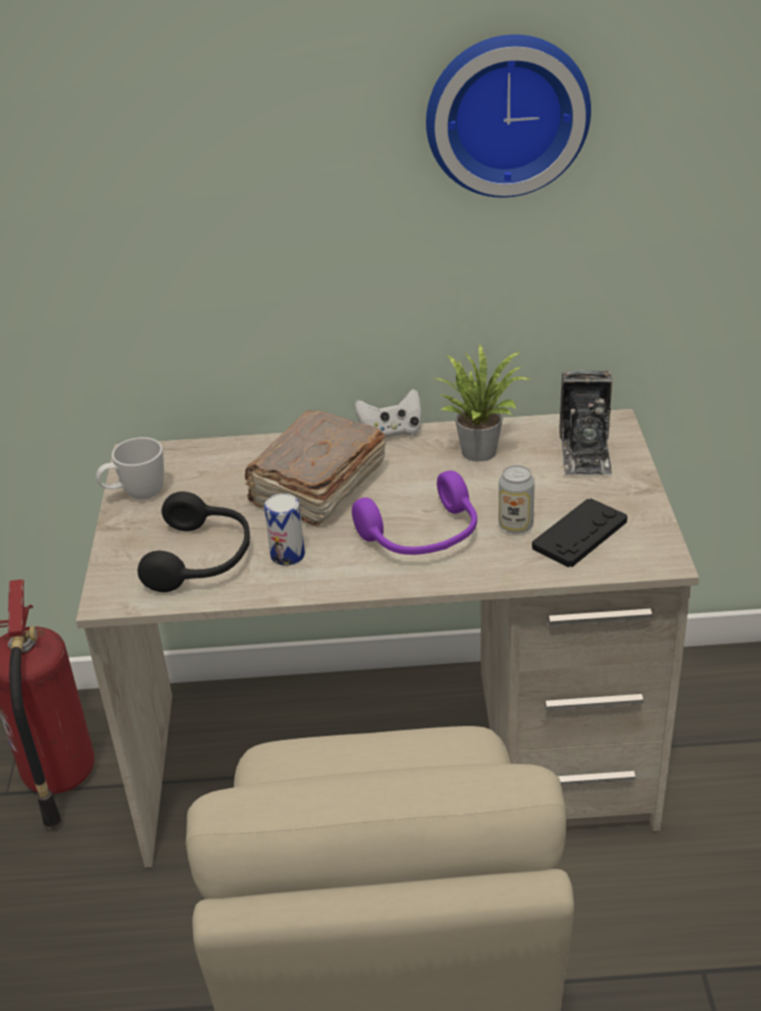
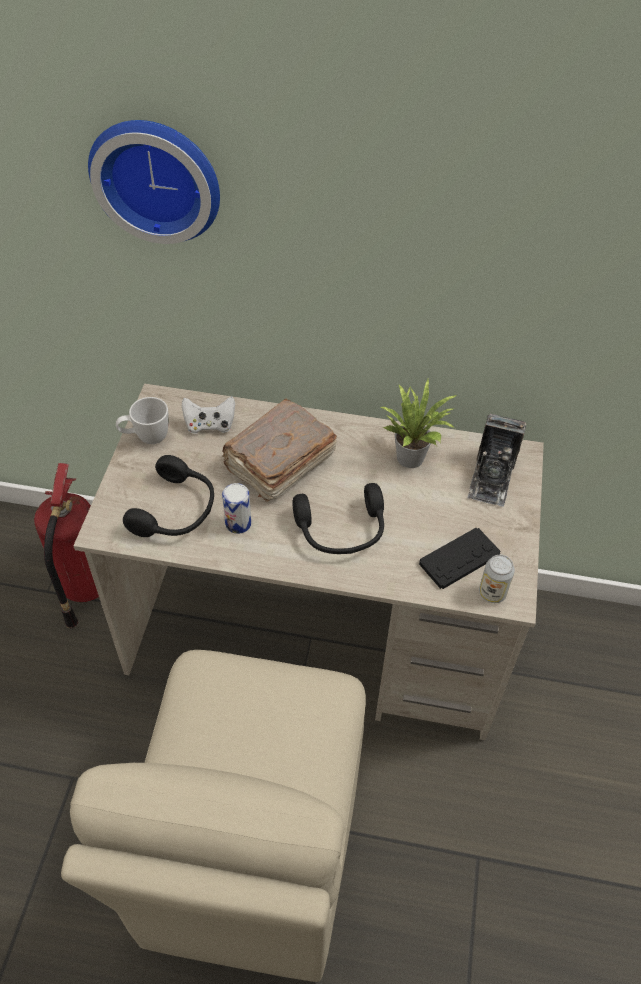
camera: 10 degrees right, 15 degrees up
(391, 432) = (350, 422): white game controller -> white game controller (210, 425)
(423, 537) = (341, 531): purple headphones -> black headphones
(506, 113) = (480, 214): wall clock -> wall clock (158, 177)
(515, 525) = (414, 538): can -> can (492, 593)

